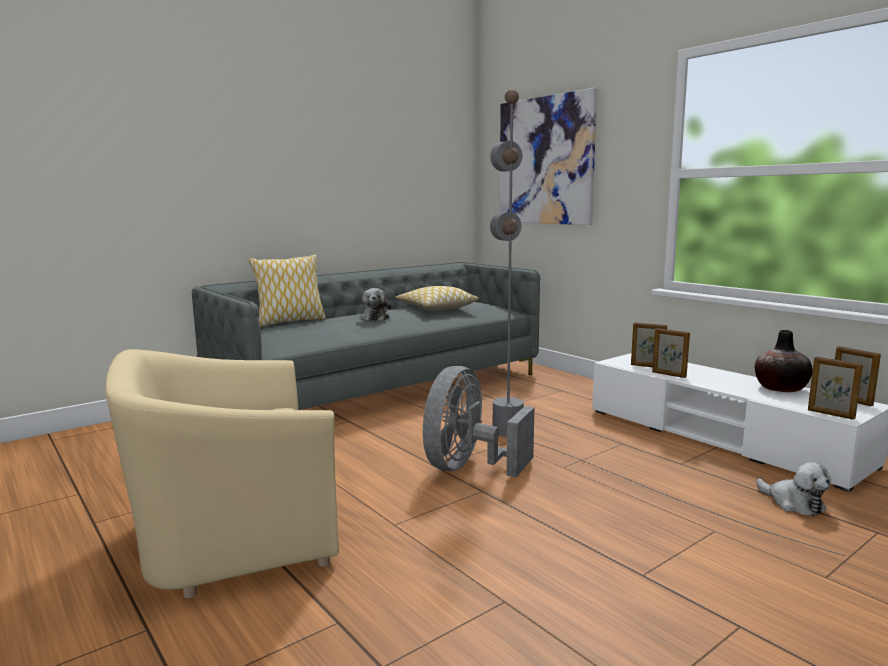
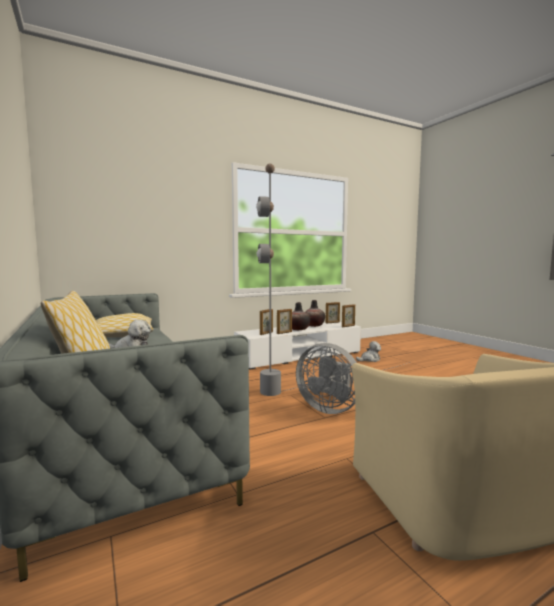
camera: 80 degrees left, 5 degrees down
(545, 161) = (130, 211): picture -> none
(718, 380) = (298, 329): none -> vase

